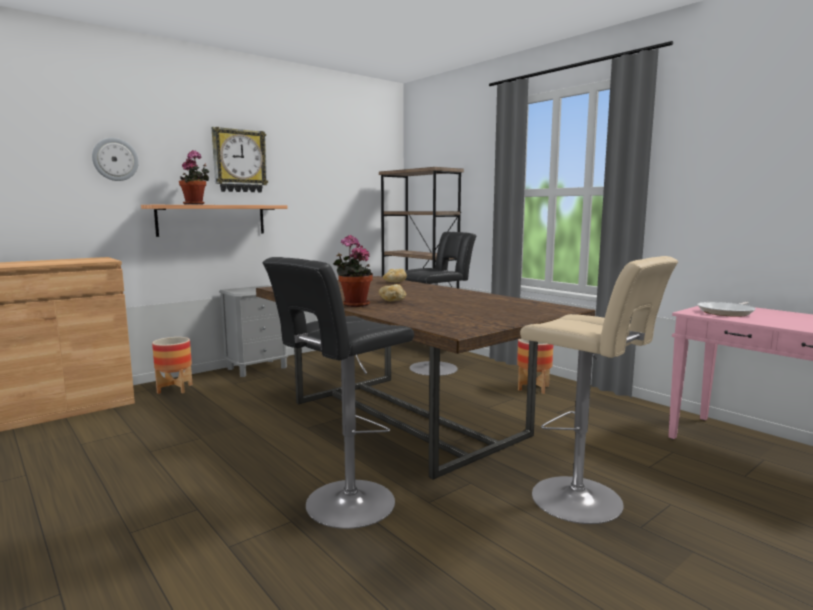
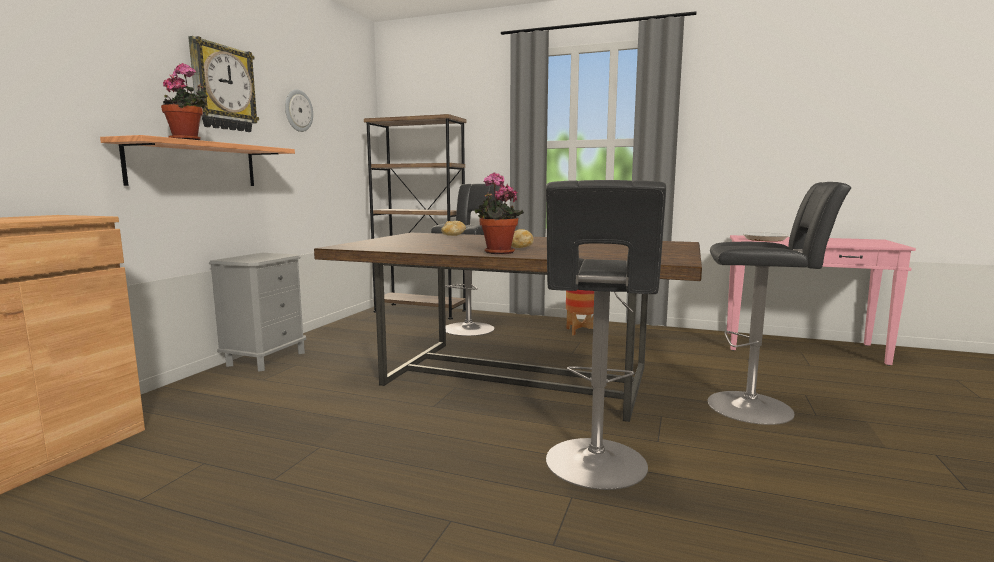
camera: 30 degrees left, 0 degrees up
(115, 159) = (58, 63): wall clock -> wall clock (298, 110)
(175, 389) = (183, 401): planter -> none
(583, 501) = (756, 407): beige stool -> black stool

